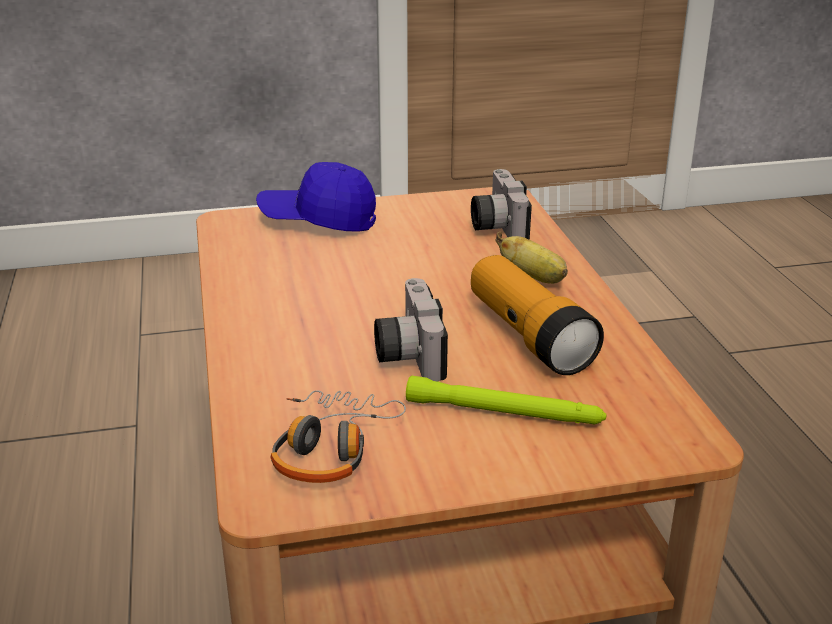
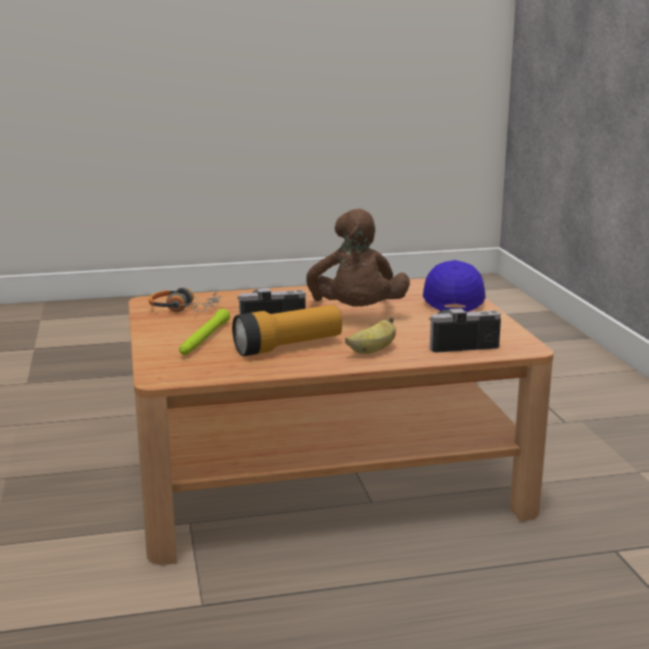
camera: 90 degrees right, 10 degrees down
(374, 285) = (356, 314): none -> brown plush toy

